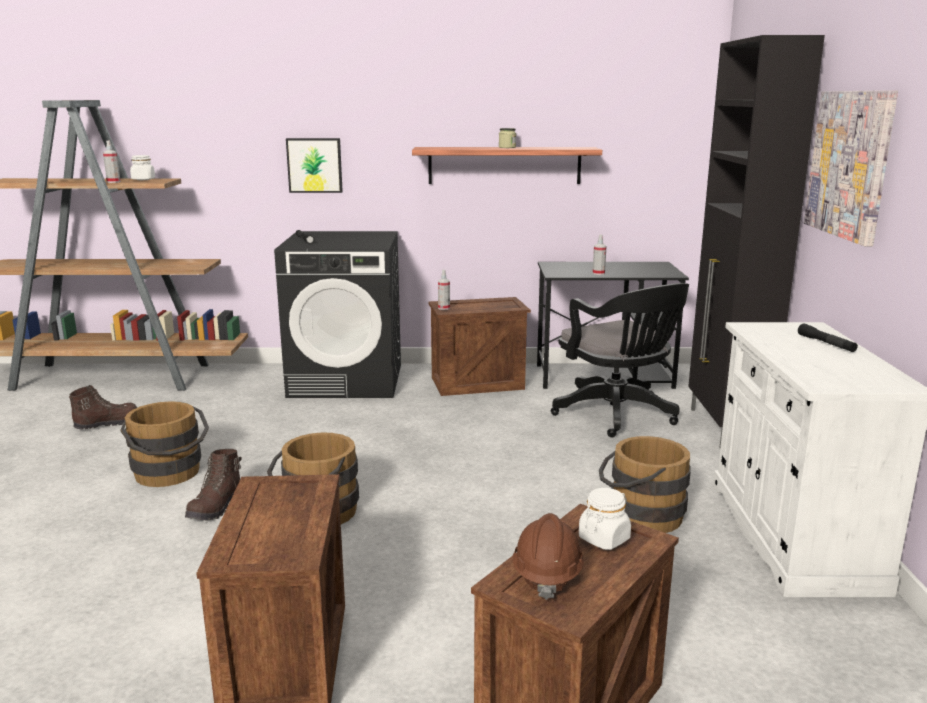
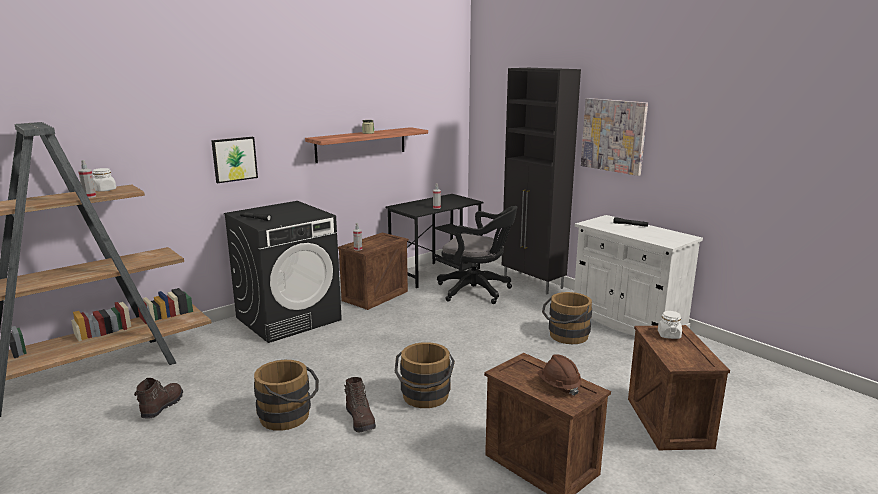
camera: 40 degrees left, 0 degrees up
(547, 574) = (680, 355): brown hard hat -> brown hard hat (558, 386)

